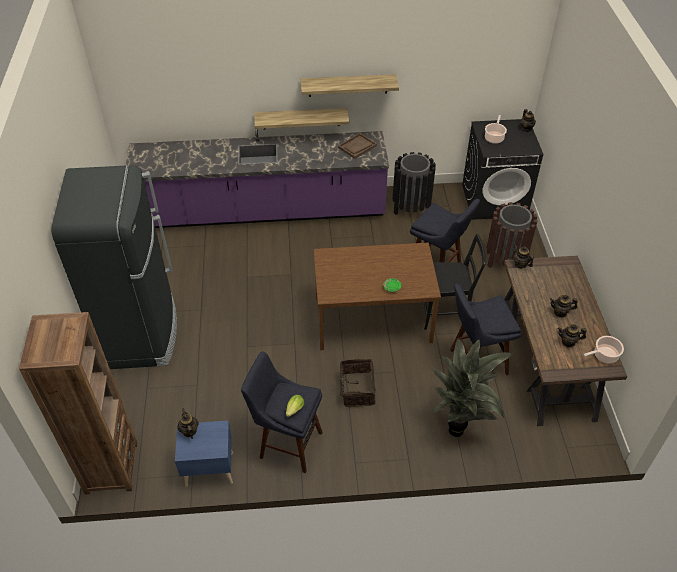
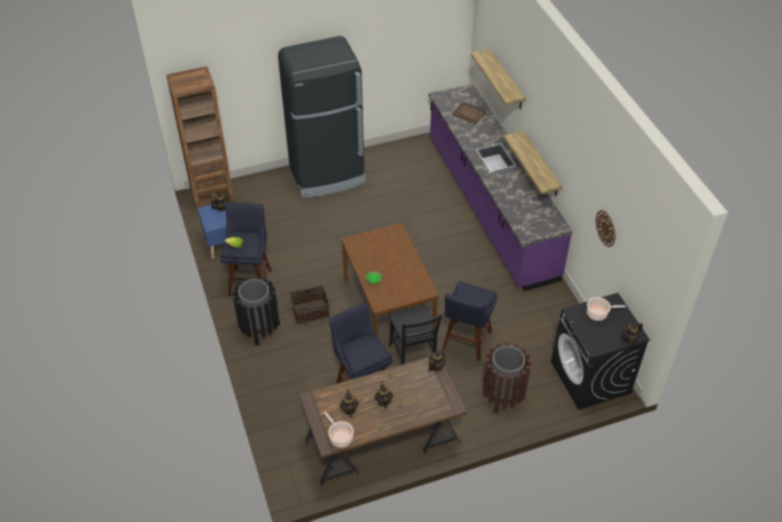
camera: 75 degrees right, 0 degrees up
(348, 85) = (566, 168): shelf -> shelf (506, 80)
(357, 147) = (538, 218): brown tray -> brown tray (468, 114)
(411, 207) = (545, 310): black trash can -> black trash can (260, 329)
(433, 85) = (606, 228): none -> wall clock
(459, 429) = (288, 384): potted plant -> none

